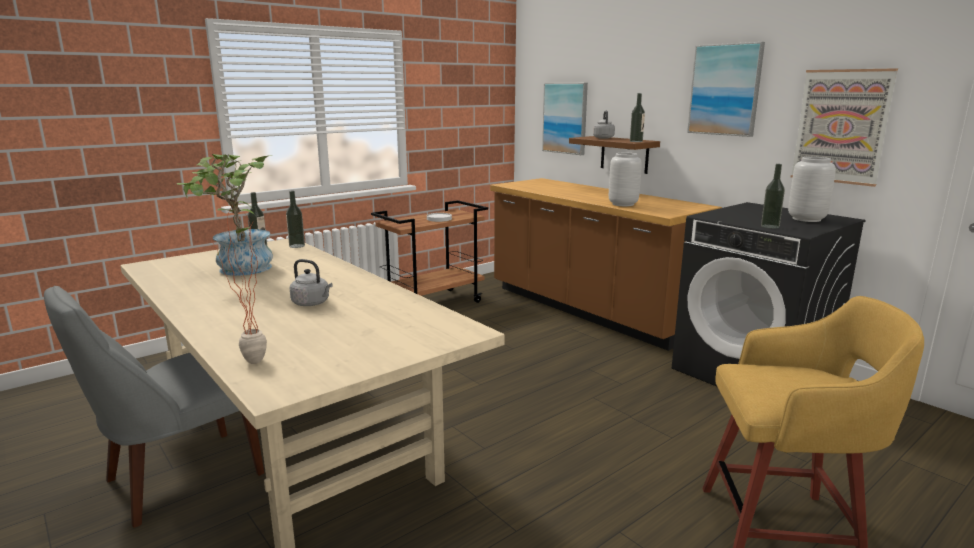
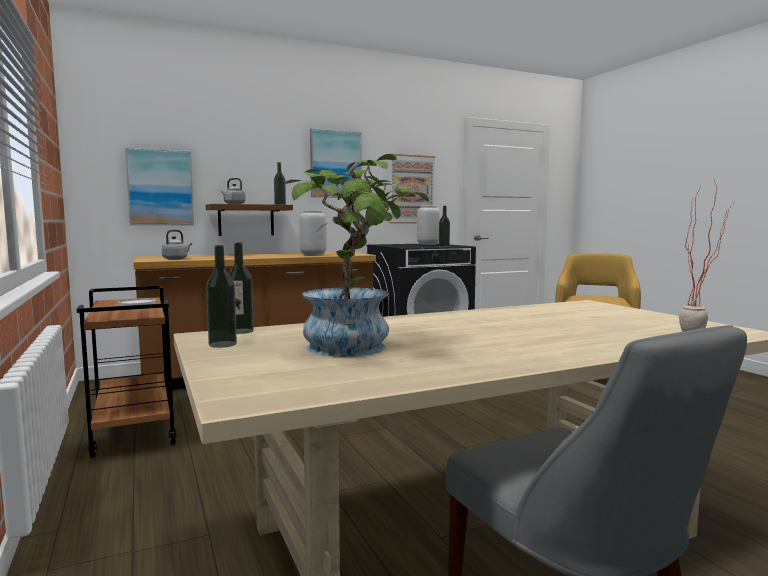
camera: 75 degrees left, 10 degrees down
(312, 303) = (520, 326): grey kettle -> grey kettle (176, 259)

